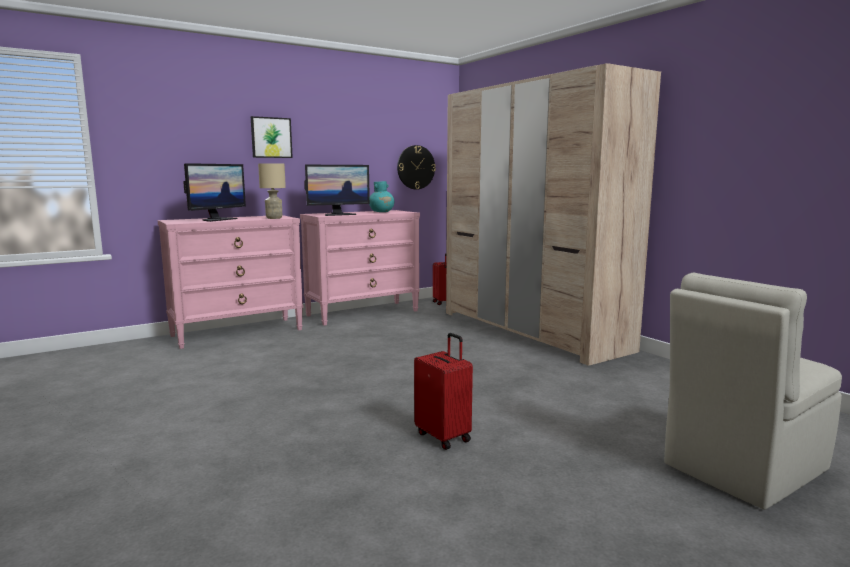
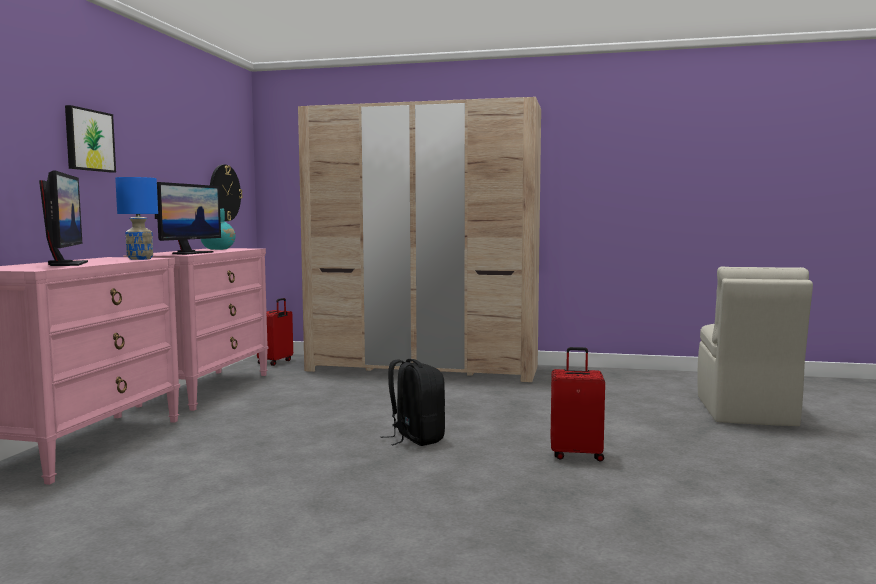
camera: 45 degrees left, 5 degrees down
(274, 218) = (139, 259): beige table lamp -> blue table lamp
(378, 382) = (415, 438): none -> black backpack

